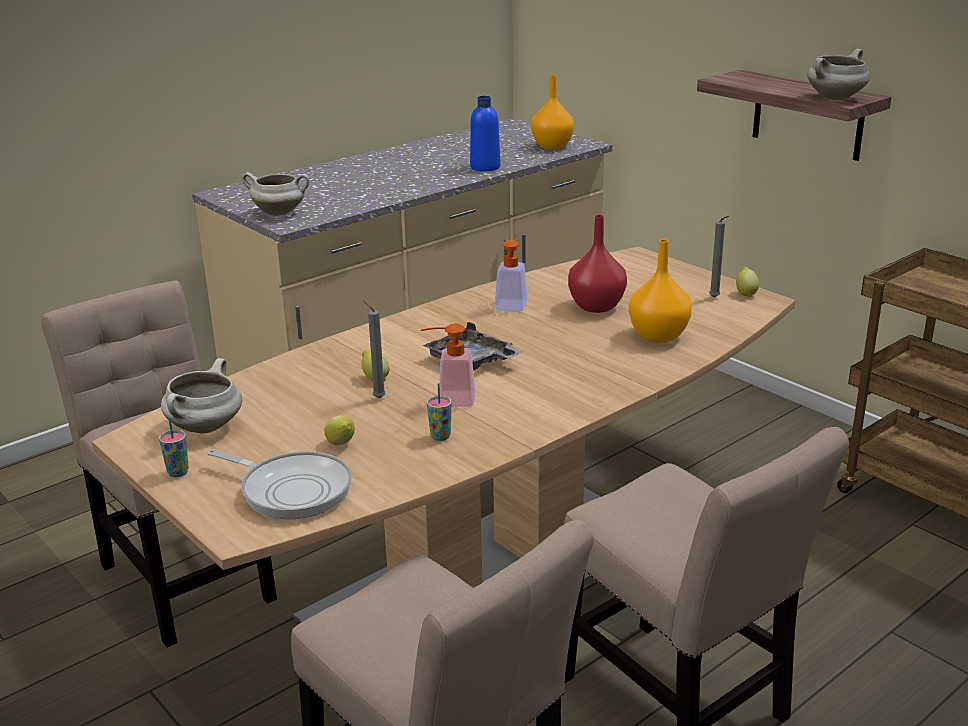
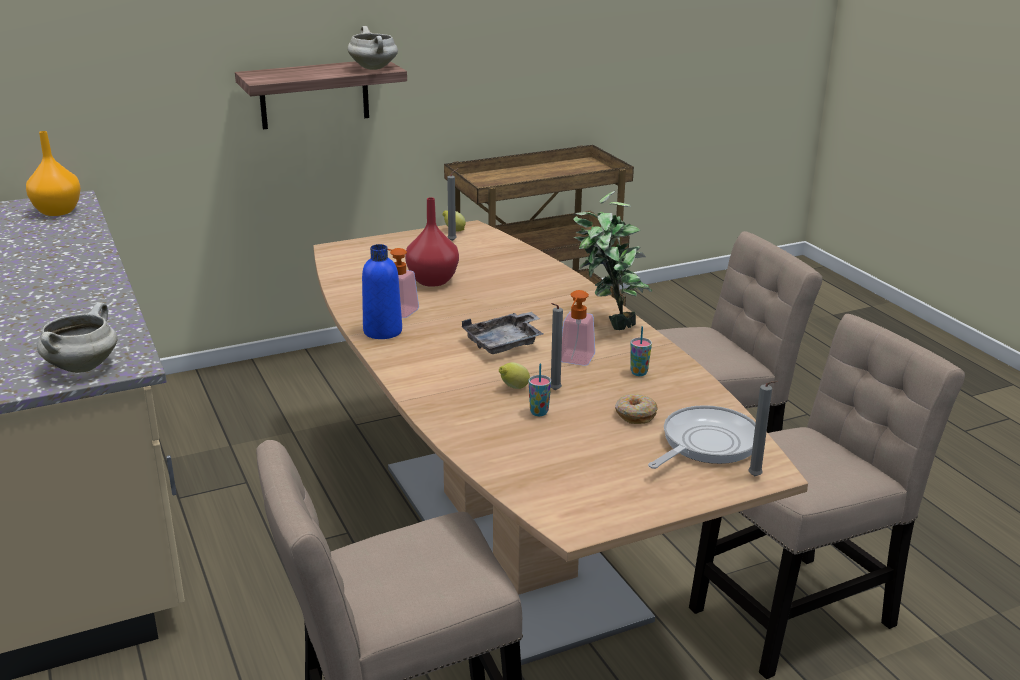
camera: 75 degrees left, 0 degrees up
(178, 472) = (657, 498): cup -> cup (539, 412)
(205, 428) = (572, 481): white cooking pot -> none
(226, 525) = (756, 477): none -> grey candle
(342, 444) = (635, 415): lemon -> donut
(485, 167) = (80, 248): blue bottle -> blue bottle (382, 331)
(556, 406) = (607, 324): none -> potted plant
(657, 335) = (507, 271): orange vase -> none

